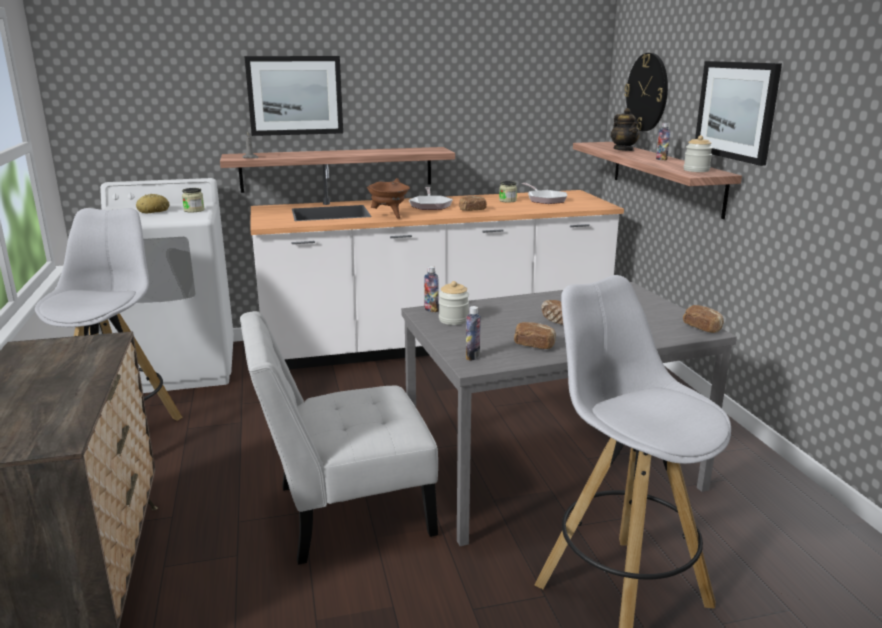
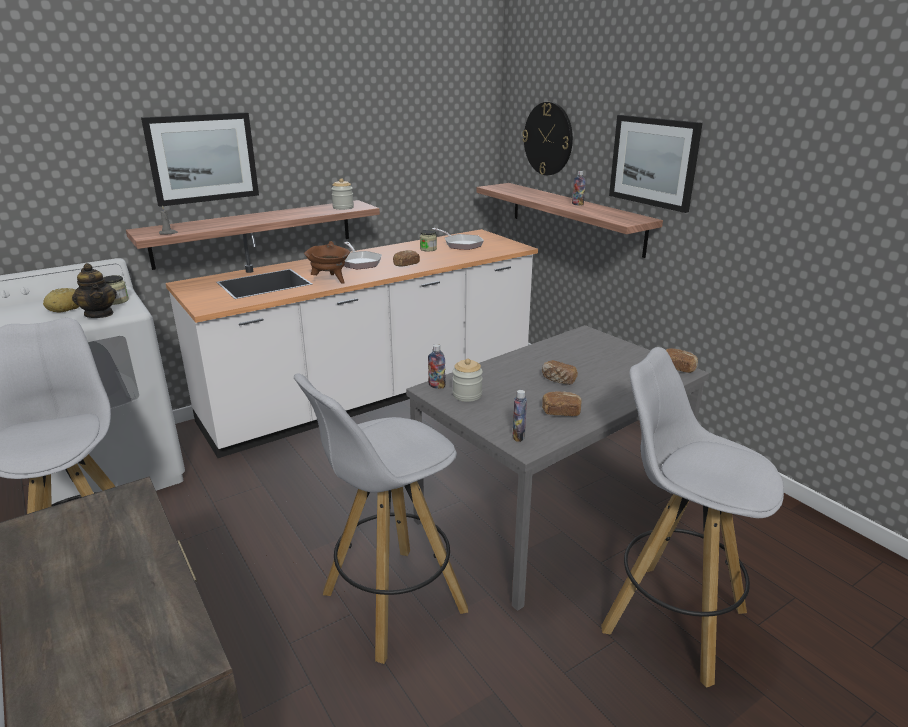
camera: 20 degrees left, 5 degrees up
(344, 512) = (391, 603): white chair -> white stool
(623, 150) = (532, 193): teapot -> teapot (99, 314)
(696, 170) = (621, 217): jar -> jar (343, 207)

